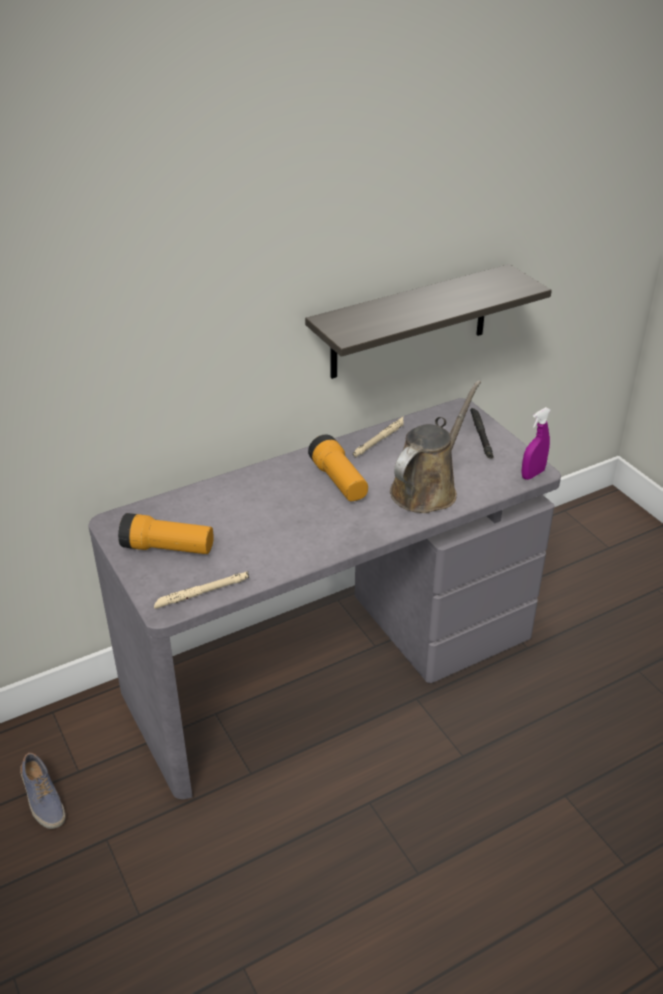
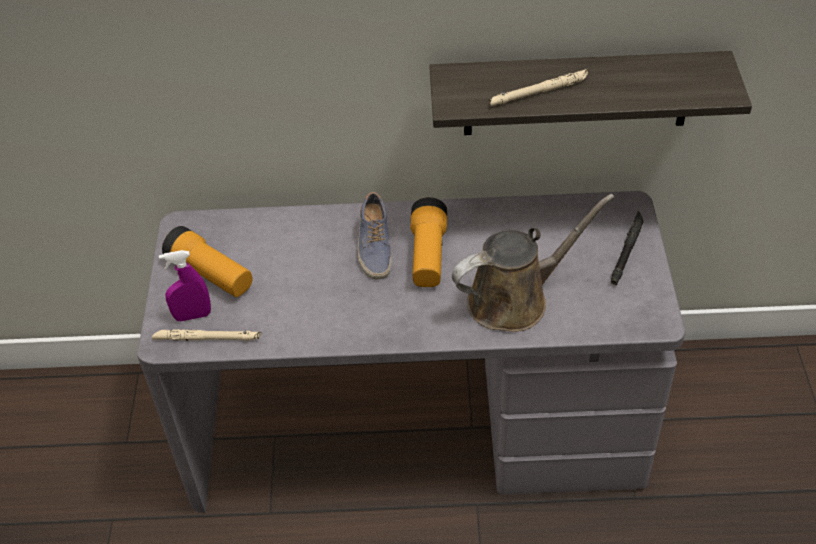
camera: 30 degrees right, 10 degrees up
(42, 799) = (83, 456): shoe -> shoe (374, 247)
(380, 439) = (509, 217): beige flashlight -> beige flashlight (539, 92)
(532, 474) = (649, 323): purple spray bottle -> purple spray bottle (192, 316)

